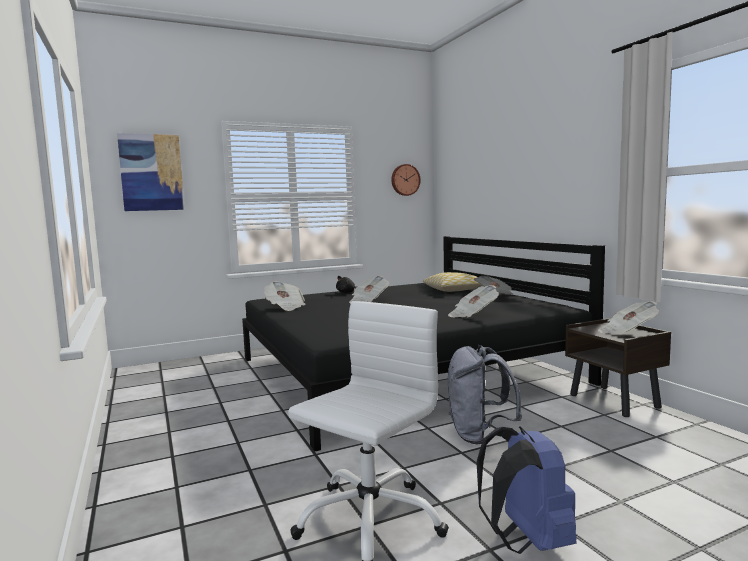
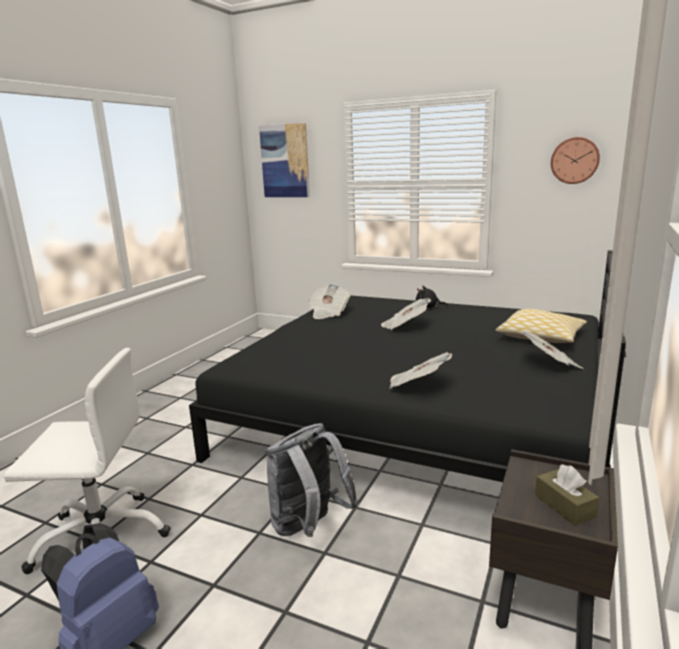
camera: 50 degrees right, 10 degrees up
(627, 332) = (564, 506): newspaper -> brown tissue box

